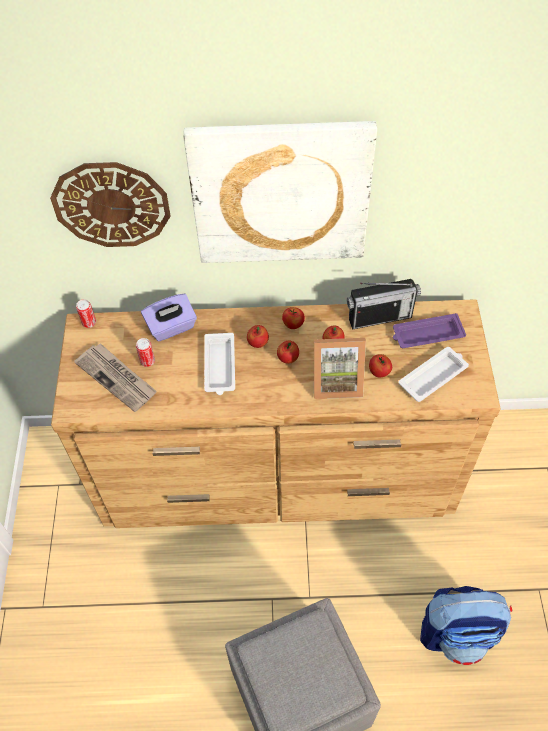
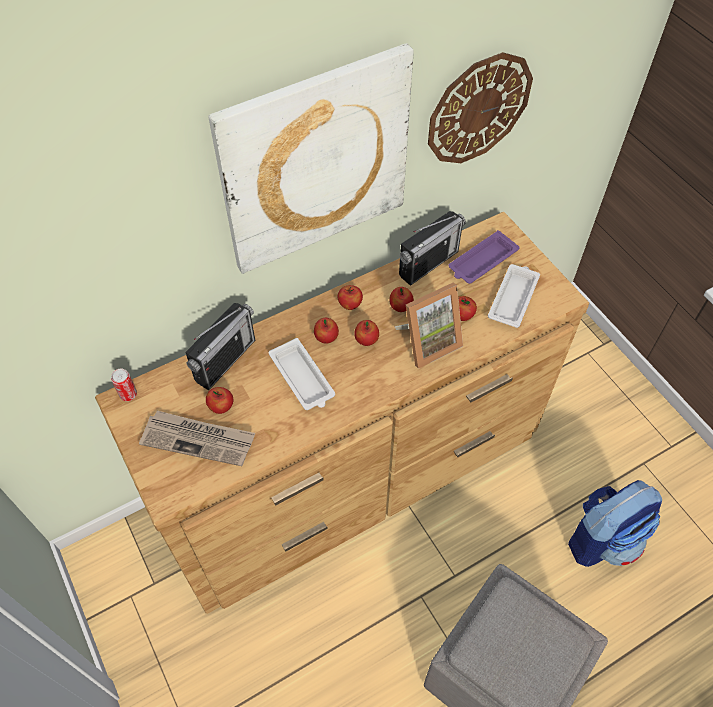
camera: 30 degrees left, 0 degrees up
(111, 205) = (131, 242): wall clock -> wall clock (478, 109)
(147, 361) = (221, 407): can -> apple
(171, 327) = (225, 360): purple tissue box -> radio

